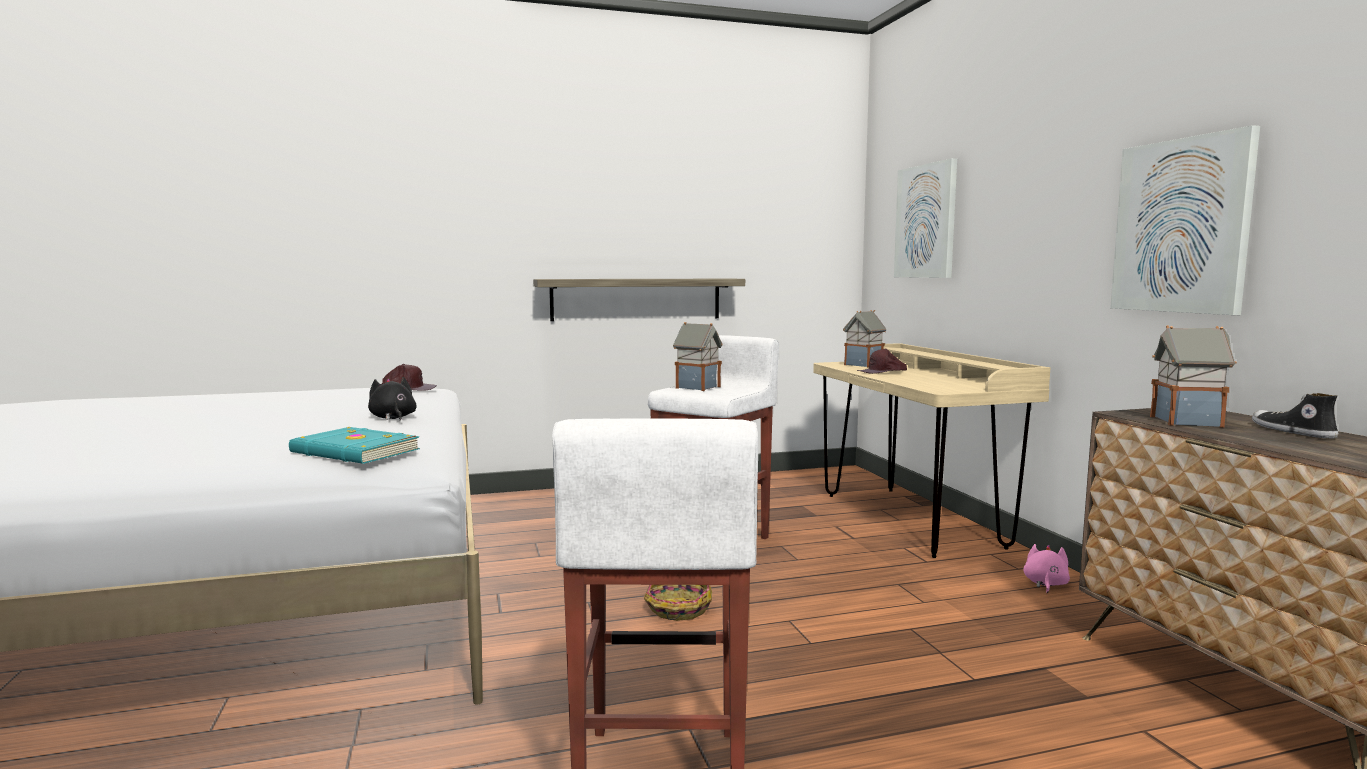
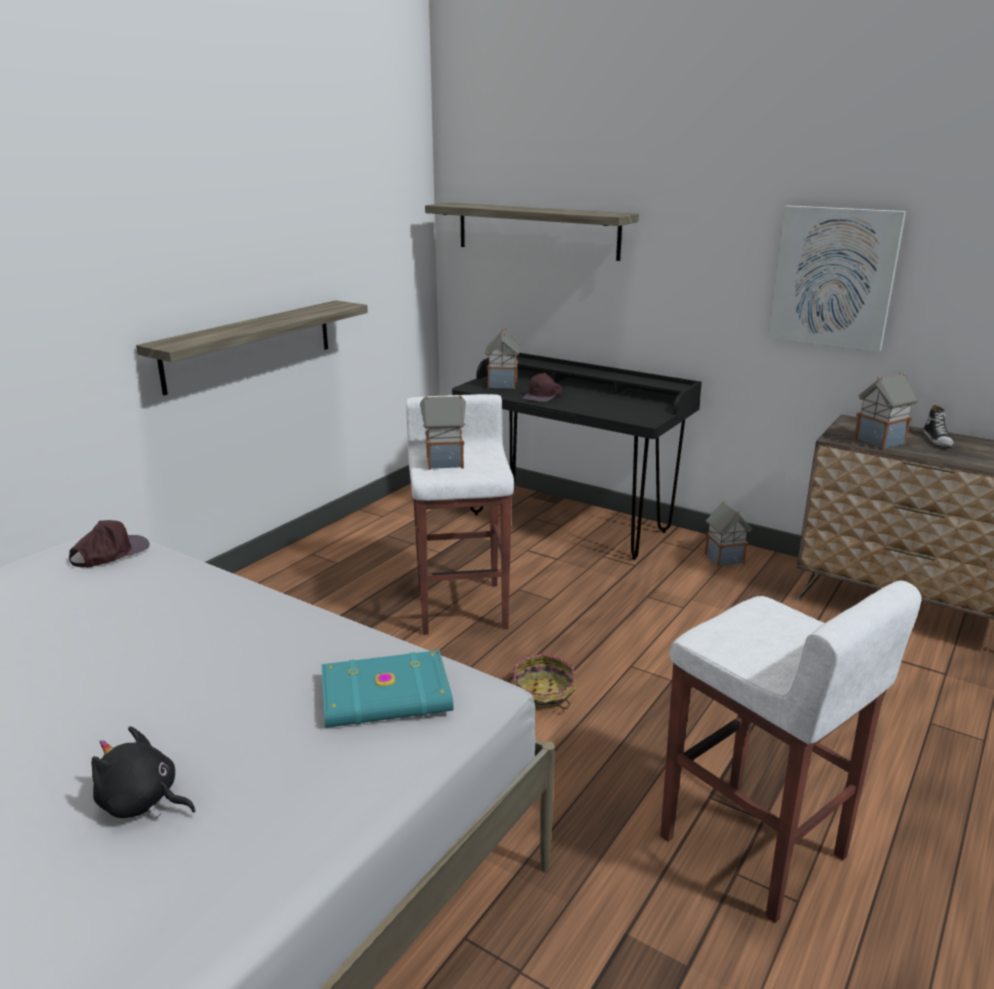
camera: 40 degrees left, 15 degrees up
(392, 418) = (255, 619): black plush toy -> black plush toy (142, 802)
(910, 519) = (568, 522): beige desk -> black desk
(926, 221) = (537, 230): picture -> shelf
(1045, 584) = (724, 559): pink plush toy -> toy house
(1291, 431) = (937, 440): shoe -> shoe turned 120 degrees counterclockwise

